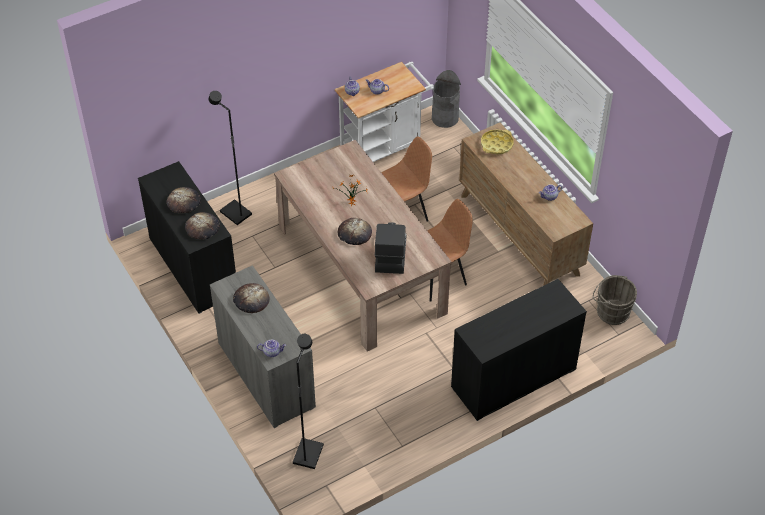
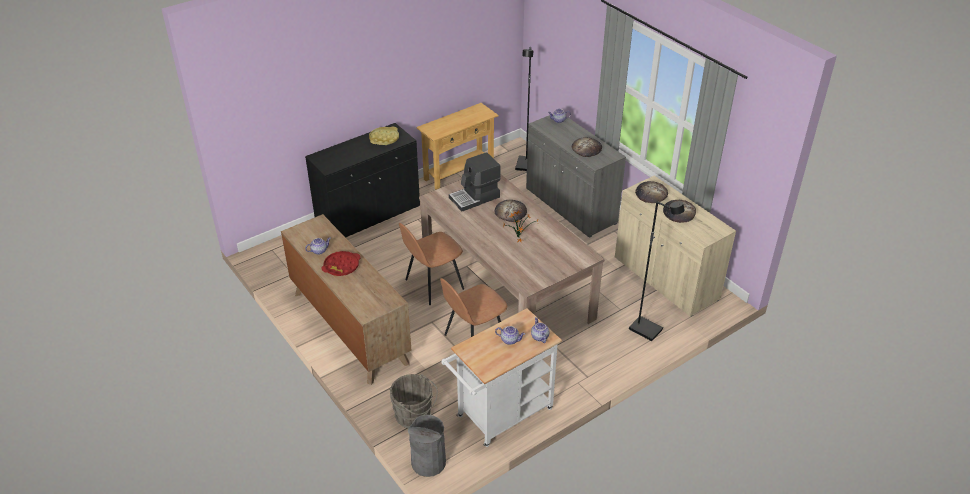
camera: 175 degrees right, 10 degrees down
(193, 267) = (665, 279): black cabinet -> beige cabinet
(390, 255) = (475, 198): coffee machine -> coffee machine turned 60 degrees clockwise
(399, 445) = (459, 173): none -> beige console table
(496, 144) = (368, 299): yellow tray -> yellow tray (384, 138)
(525, 178) = (341, 266): none -> red tray
(611, 311) = (273, 266): grey bucket -> grey bucket (415, 416)

